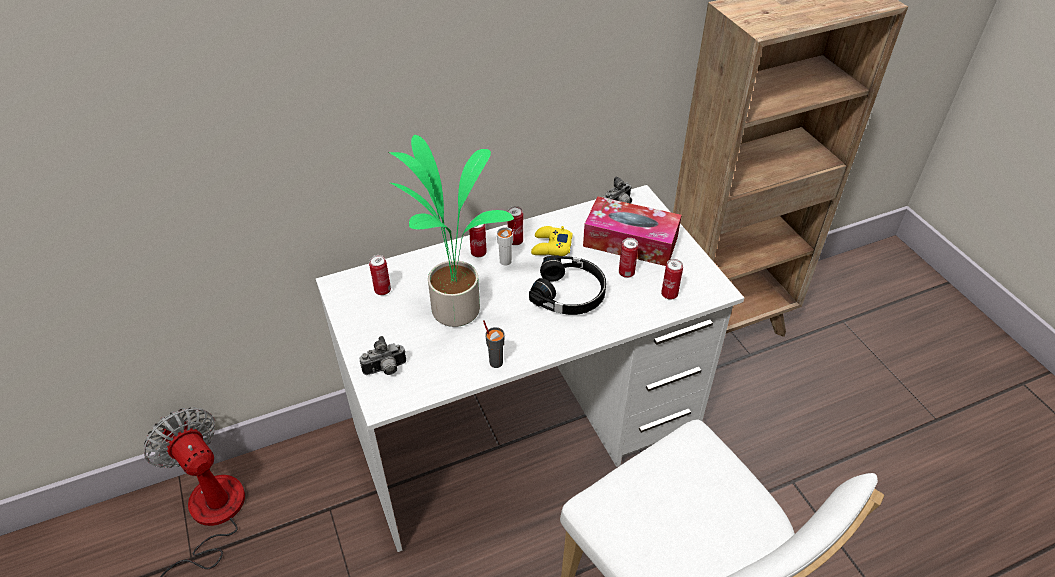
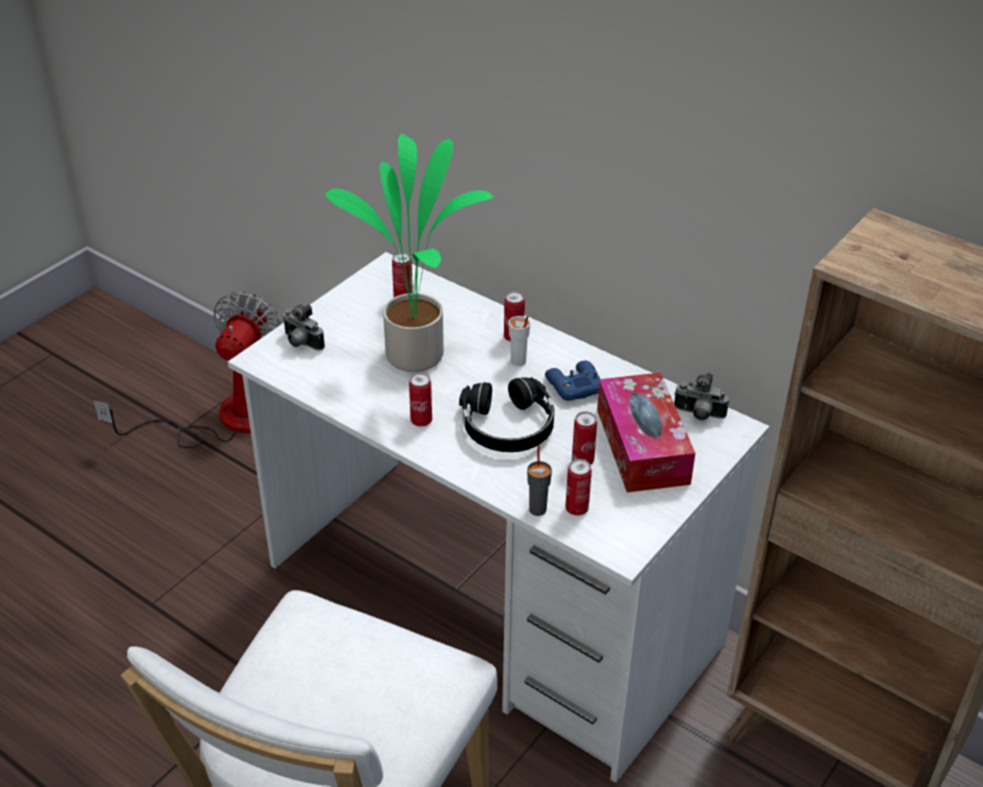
camera: 60 degrees right, 5 degrees down
(495, 362) = (364, 410): grey cup -> grey cup (538, 509)
(515, 241) = (557, 356): can -> can (421, 421)
(551, 246) = (573, 386): yellow game controller -> blue game controller

